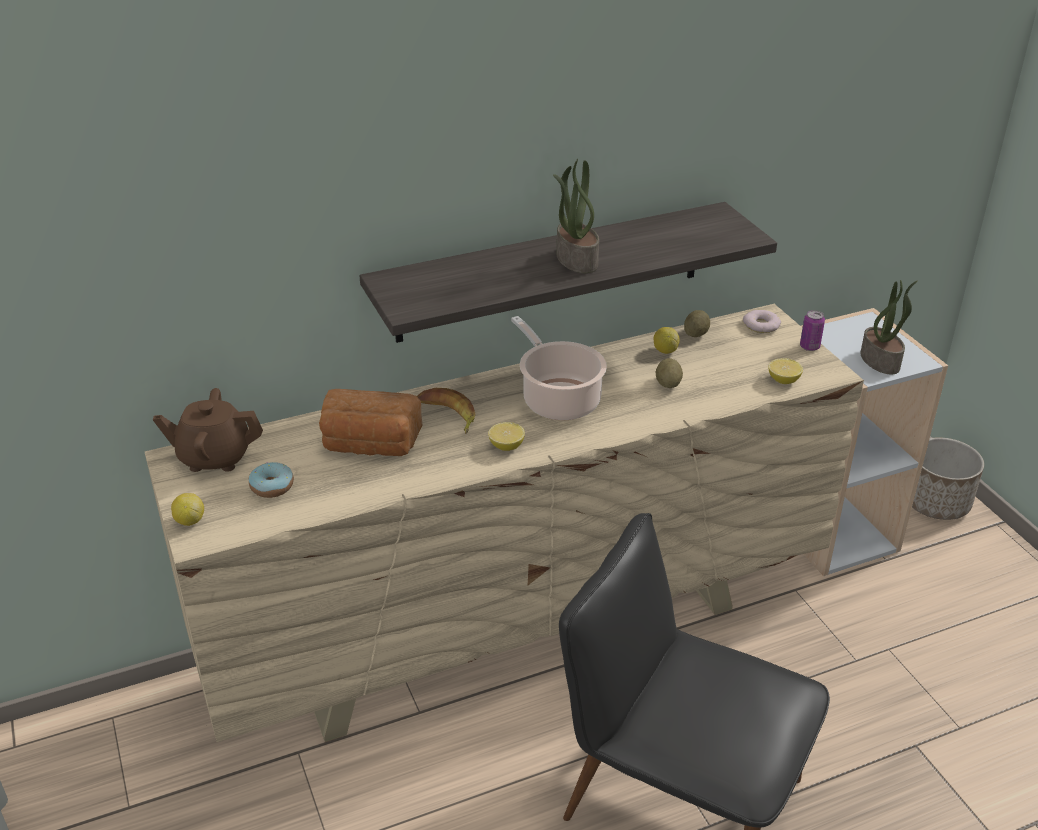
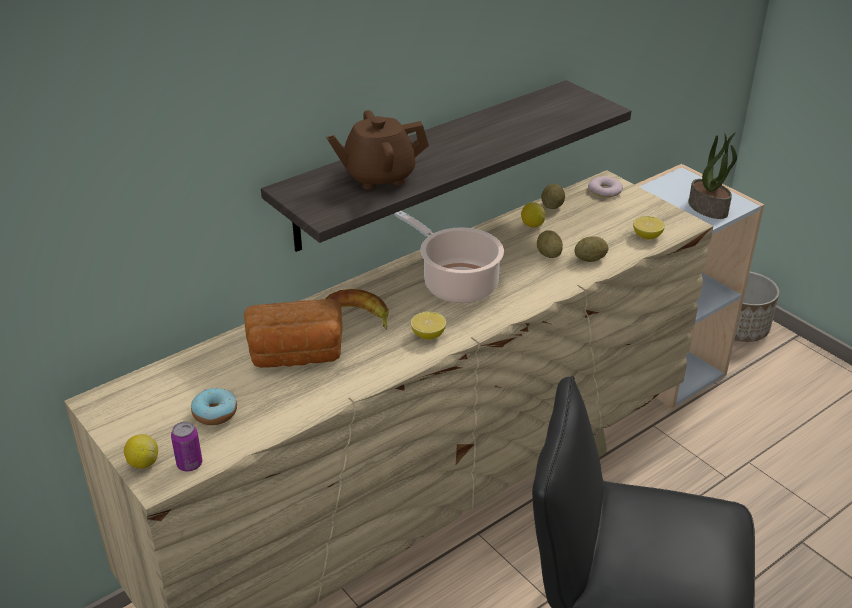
camera: 15 degrees left, 0 degrees up
(214, 457) = (142, 394): brown teapot -> brown teapot (379, 176)
(575, 259) = (461, 148): potted plant -> none
(709, 395) = (590, 259): none -> potato
(809, 347) = (655, 203): can -> can (189, 464)

